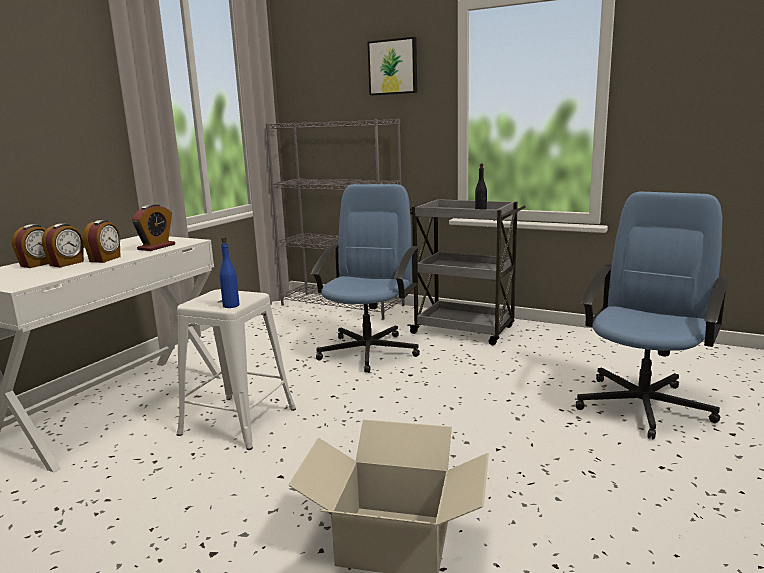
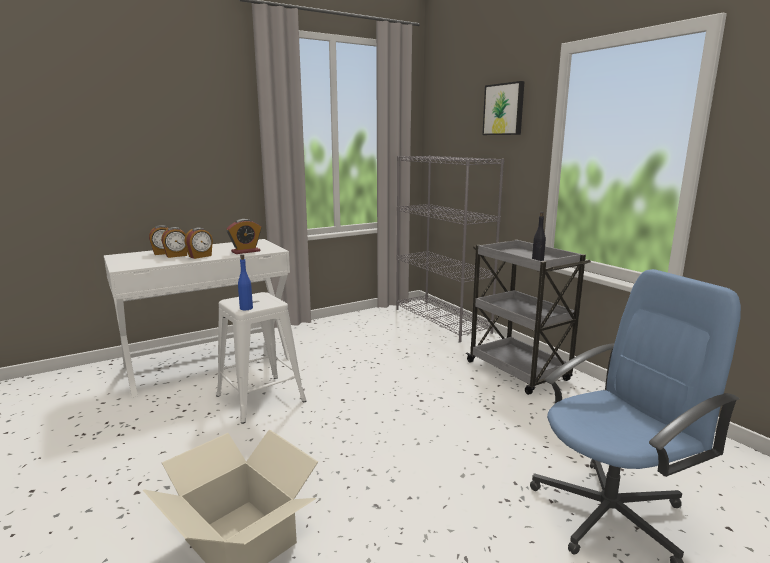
camera: 30 degrees right, 0 degrees up
(369, 351) = (414, 368): blue office chair -> none

